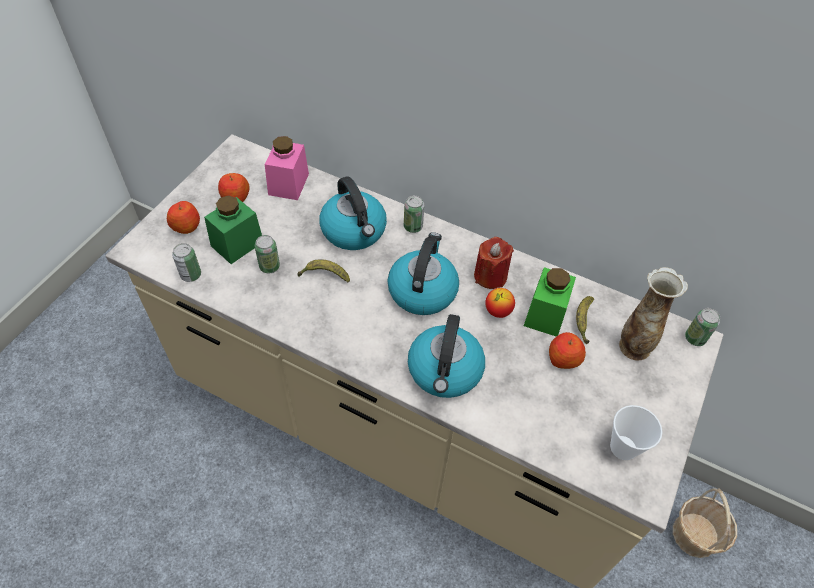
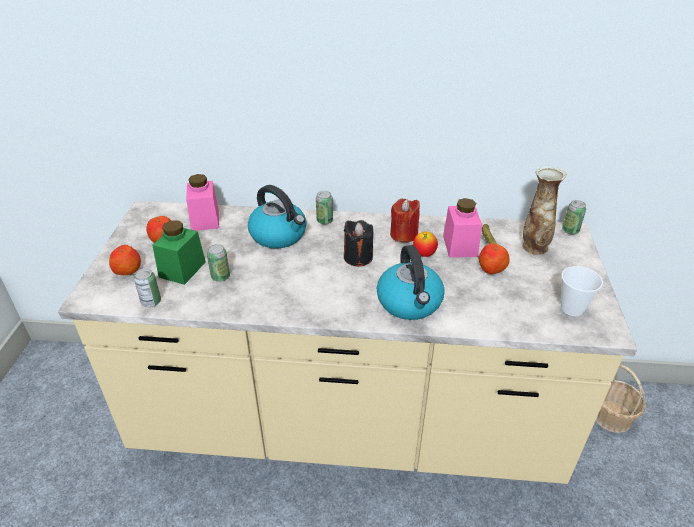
camera: 20 degrees left, 15 degrees down
(324, 275) = (272, 270): banana -> none
(422, 290) = (358, 257): kettle -> black candle
(545, 314) = (460, 246): green jar -> pink jar

